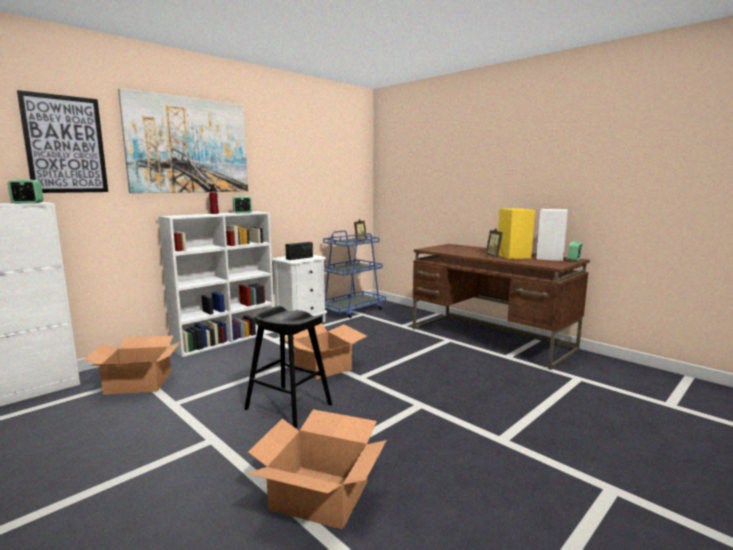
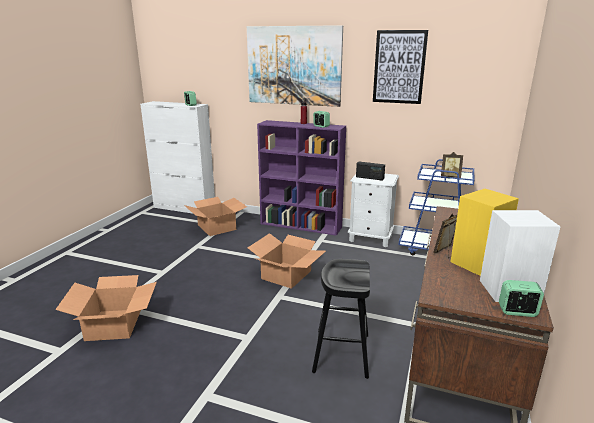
camera: 65 degrees right, 10 degrees up
(65, 144) = (218, 68): picture -> picture (399, 67)
(226, 340) = (301, 225): white bookcase -> purple bookcase
(289, 407) = (212, 282): black stool -> black stool (341, 353)

